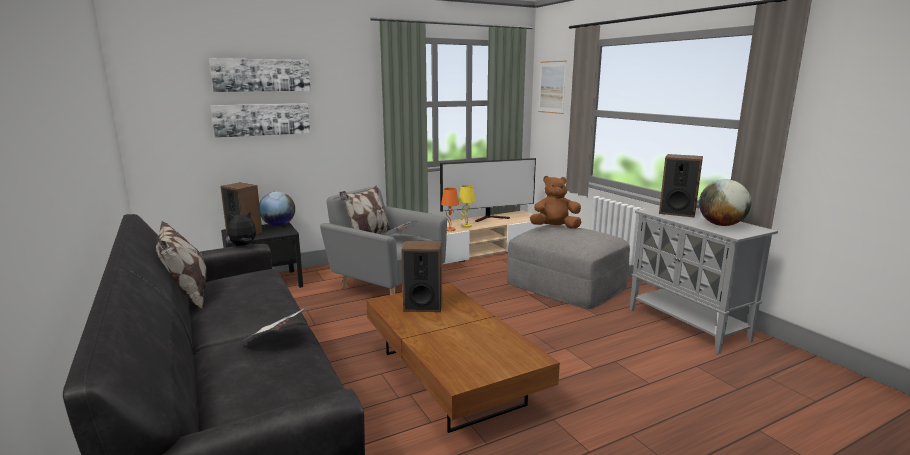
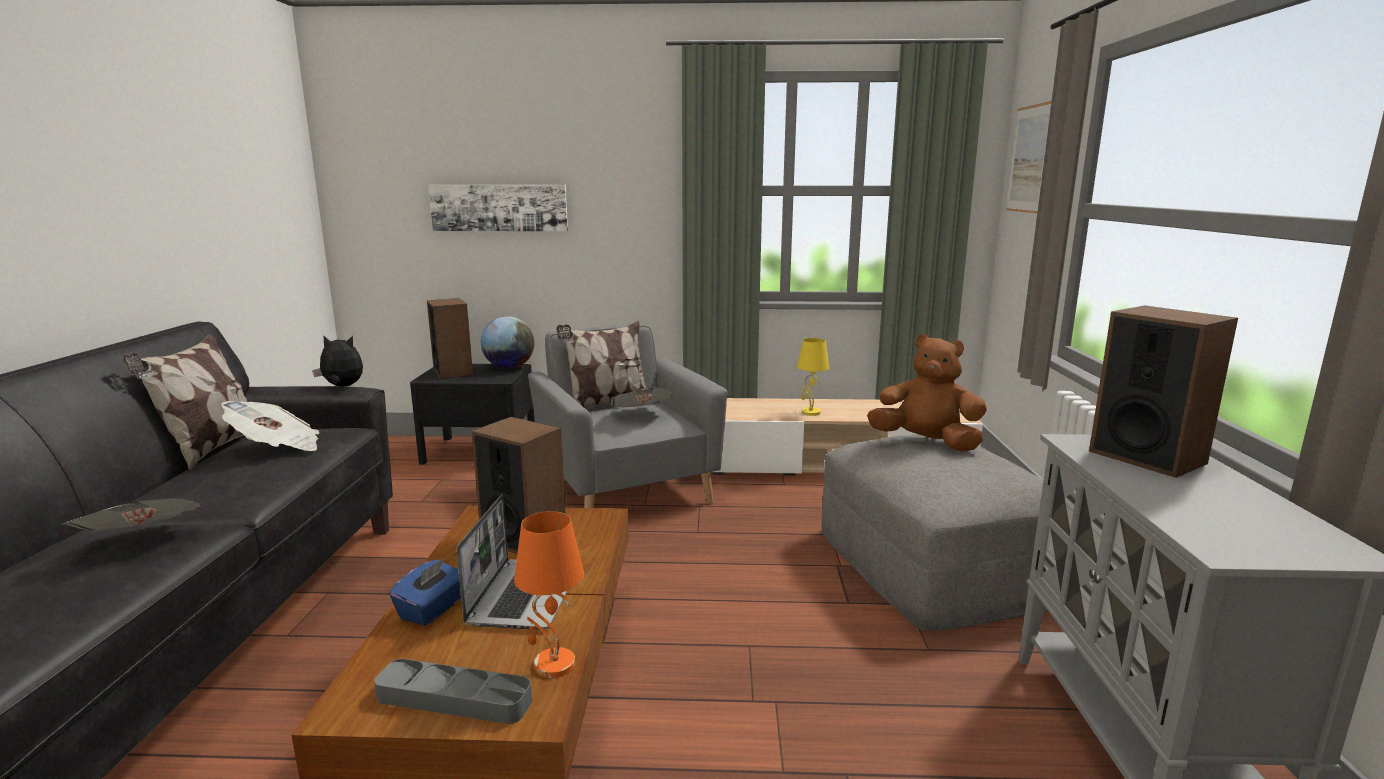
camera: 30 degrees right, 0 degrees up
(246, 286) = (277, 447): none -> newspaper
(261, 75) = (500, 140): picture -> none
(430, 341) = (432, 609): none -> blue tissue box
(450, 230) = (773, 414): orange table lamp -> orange table lamp (553, 665)
(462, 325) = (524, 595): none -> laptop
(491, 218) = (874, 405): television -> none
(497, 364) = (454, 698): none -> grey tray
(721, 225) = (1227, 513): globe -> none

